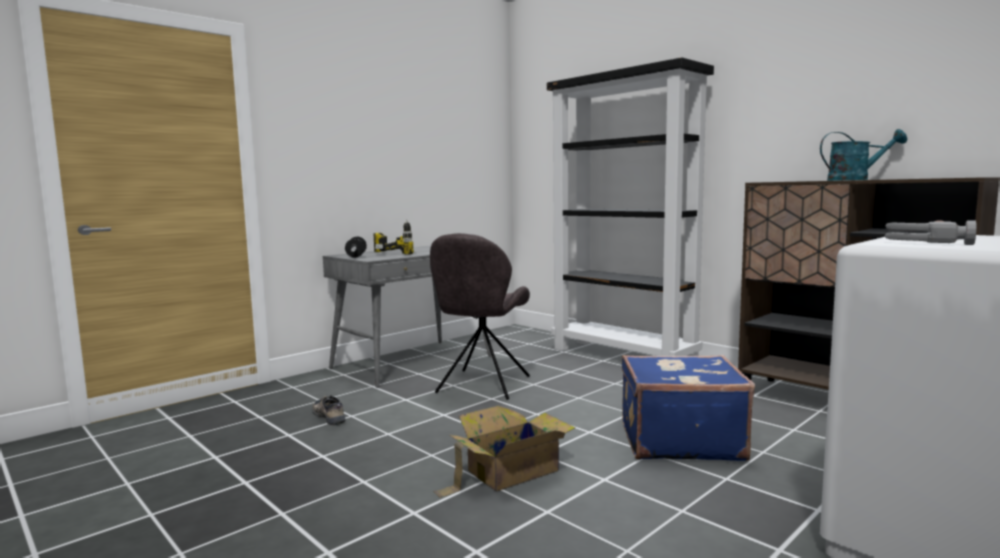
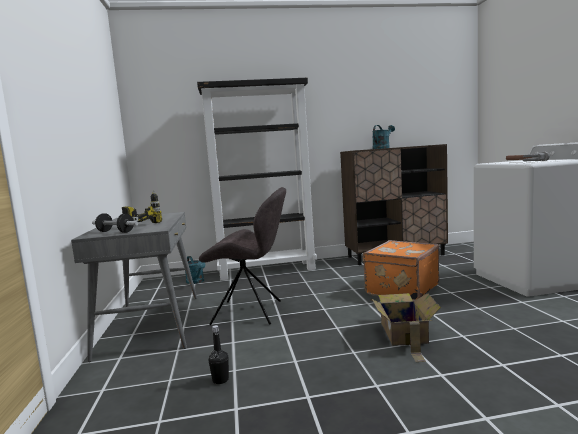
camera: 55 degrees left, 0 degrees up
(330, 416) = (220, 380): shoe -> black bottle
(482, 385) = (250, 312): grey chair -> grey chair turned 45 degrees counterclockwise
(535, 342) = (196, 282): none -> turquoise watering can
(679, 440) = (401, 289): blue suitcase -> orange suitcase

